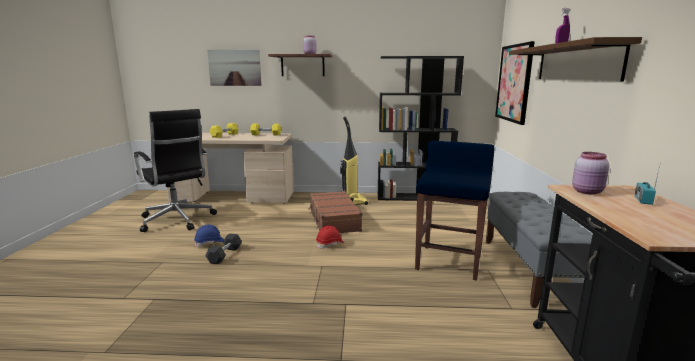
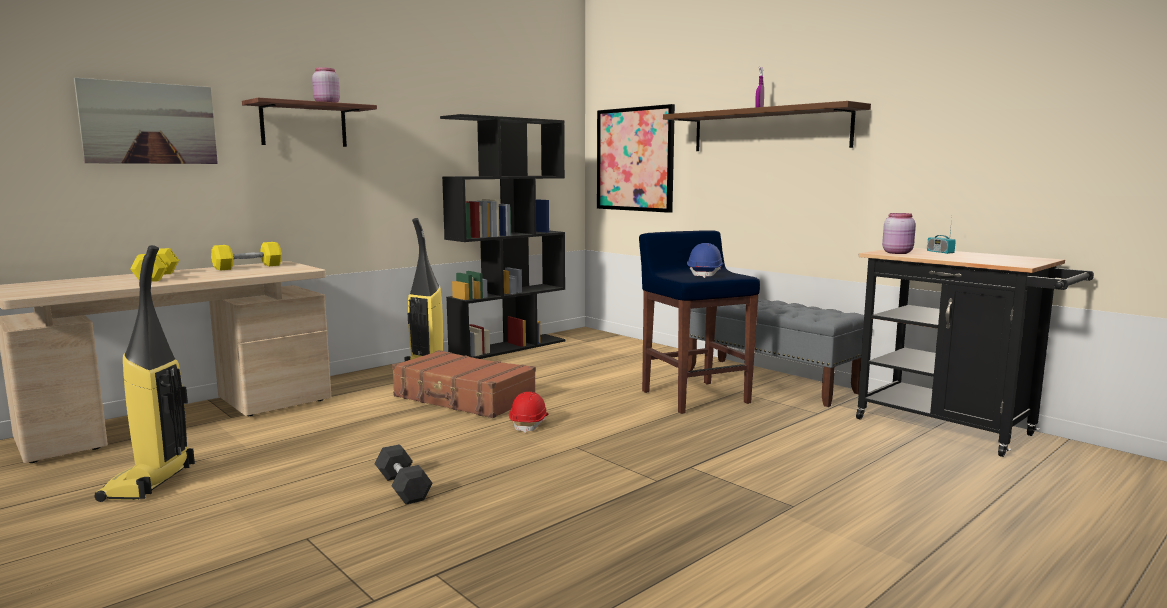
camera: 45 degrees left, 5 degrees down
(177, 220) = (149, 483): black office chair -> vacuum cleaner
(210, 243) = (329, 485): blue hard hat -> blue hard hat (705, 274)

